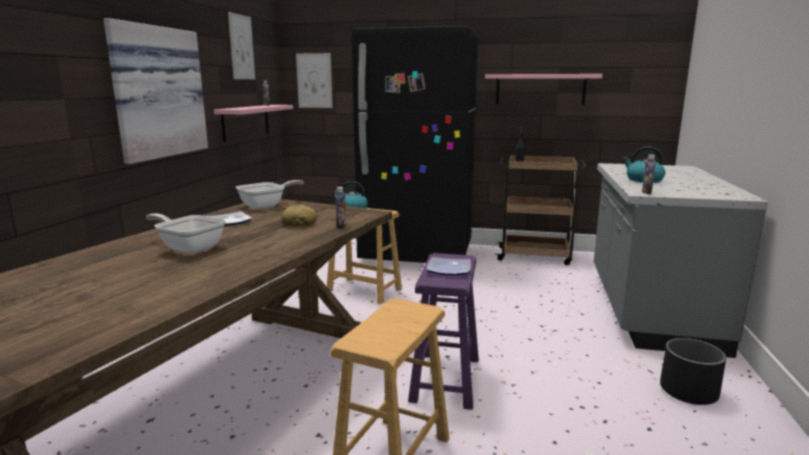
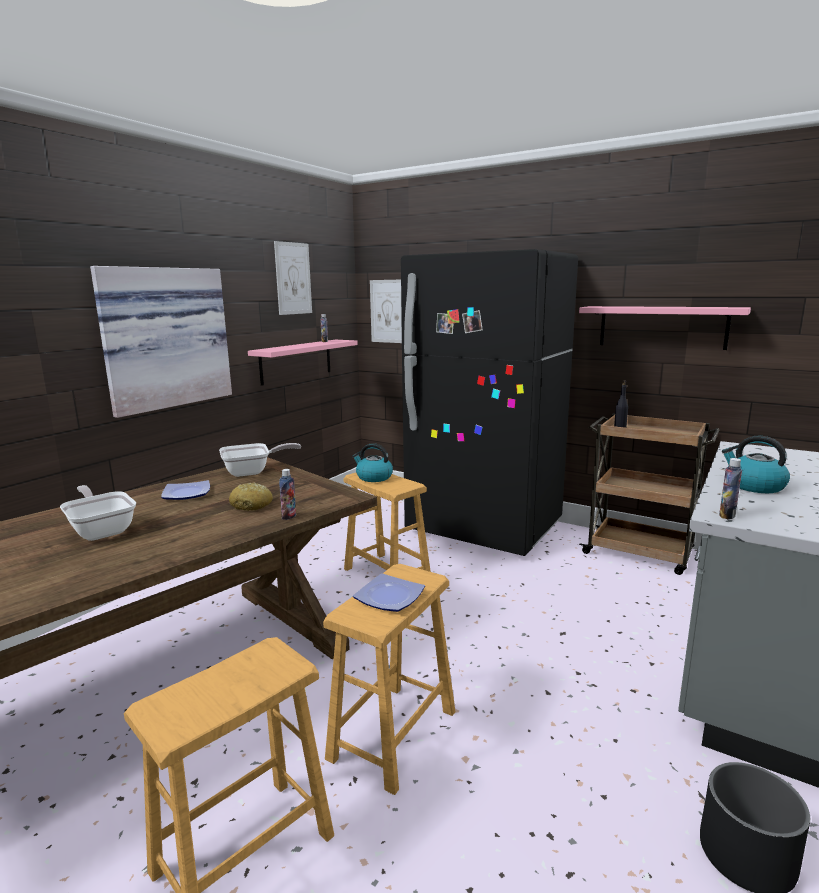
camera: 20 degrees right, 0 degrees up
(446, 379) = (393, 735): purple stool -> brown stool

